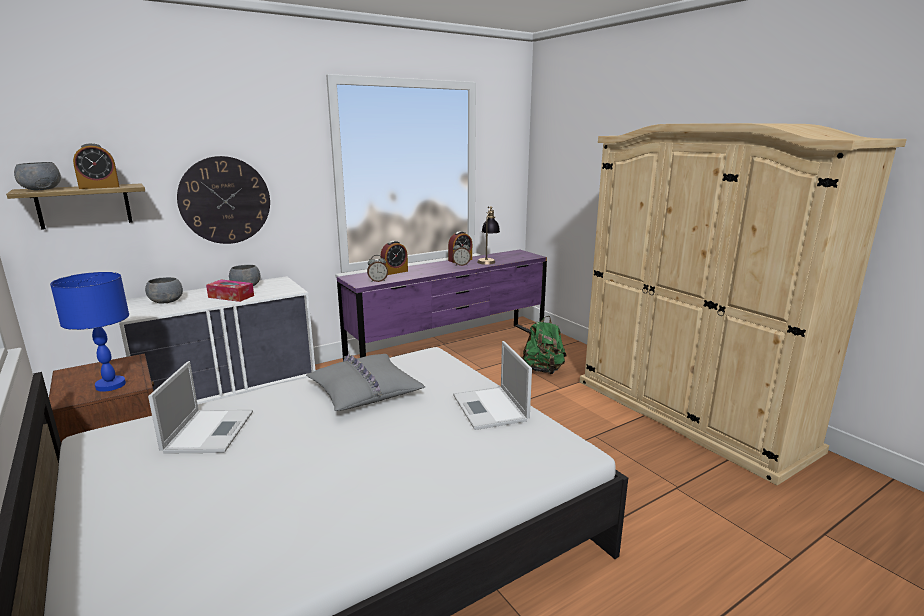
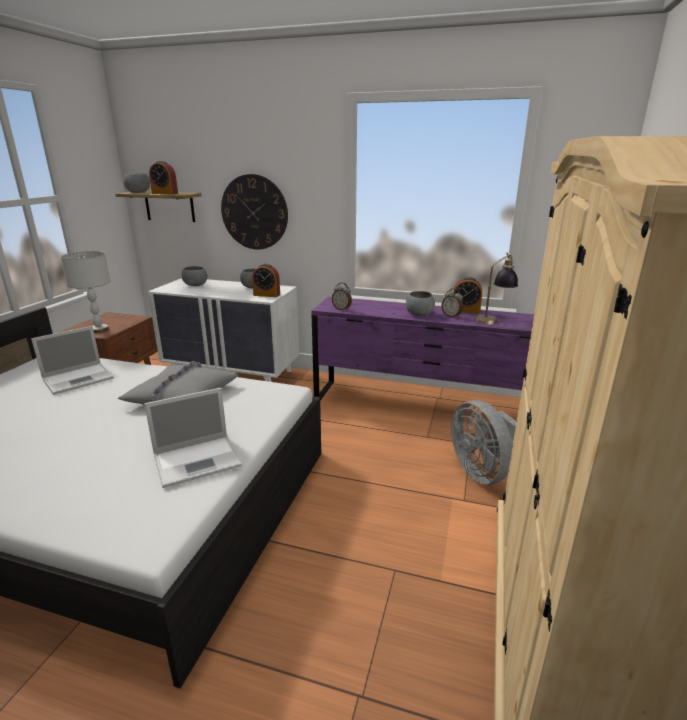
camera: 50 degrees right, 5 degrees up
(110, 385) = (98, 330): blue table lamp -> grey table lamp
(231, 296) = (228, 292): tissue box -> none
(394, 272) = (376, 305): alarm clock -> alarm clock (266, 295)
(440, 269) = (419, 314): none -> grey bowl
(491, 409) = (199, 459): laptop -> laptop turned 150 degrees counterclockwise
(543, 370) = (482, 472): green backpack -> grey fan

